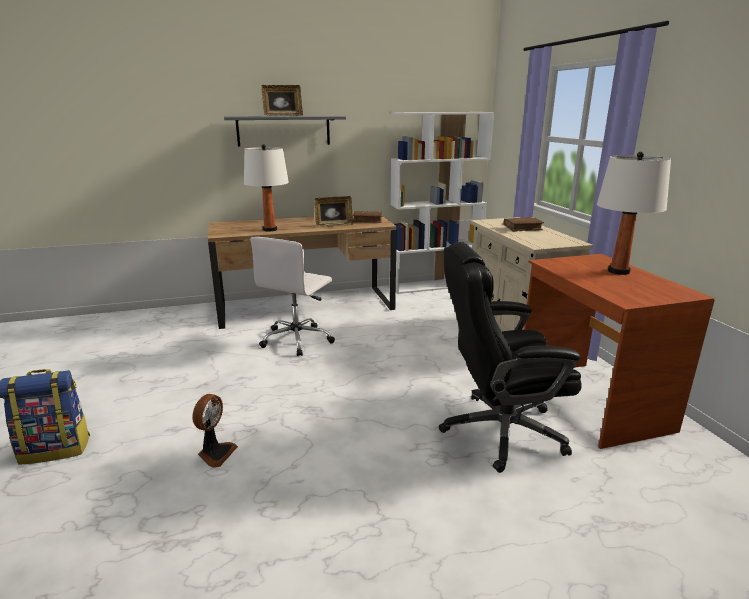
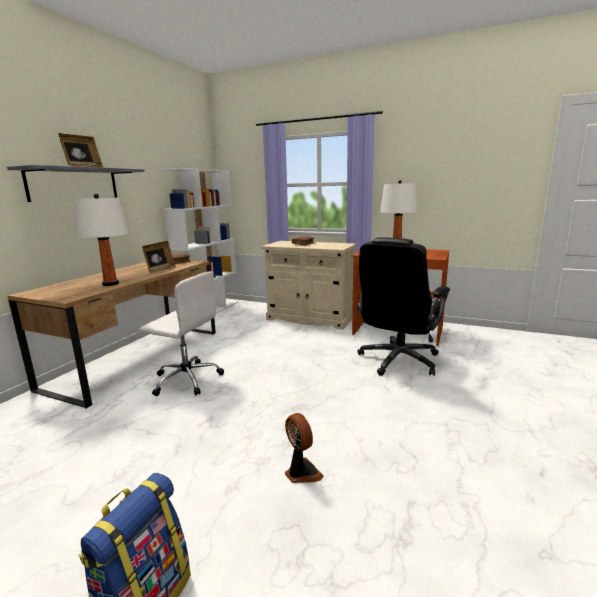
camera: 50 degrees left, 5 degrees down
(297, 339) = (186, 379): white office chair -> white office chair turned 45 degrees counterclockwise

